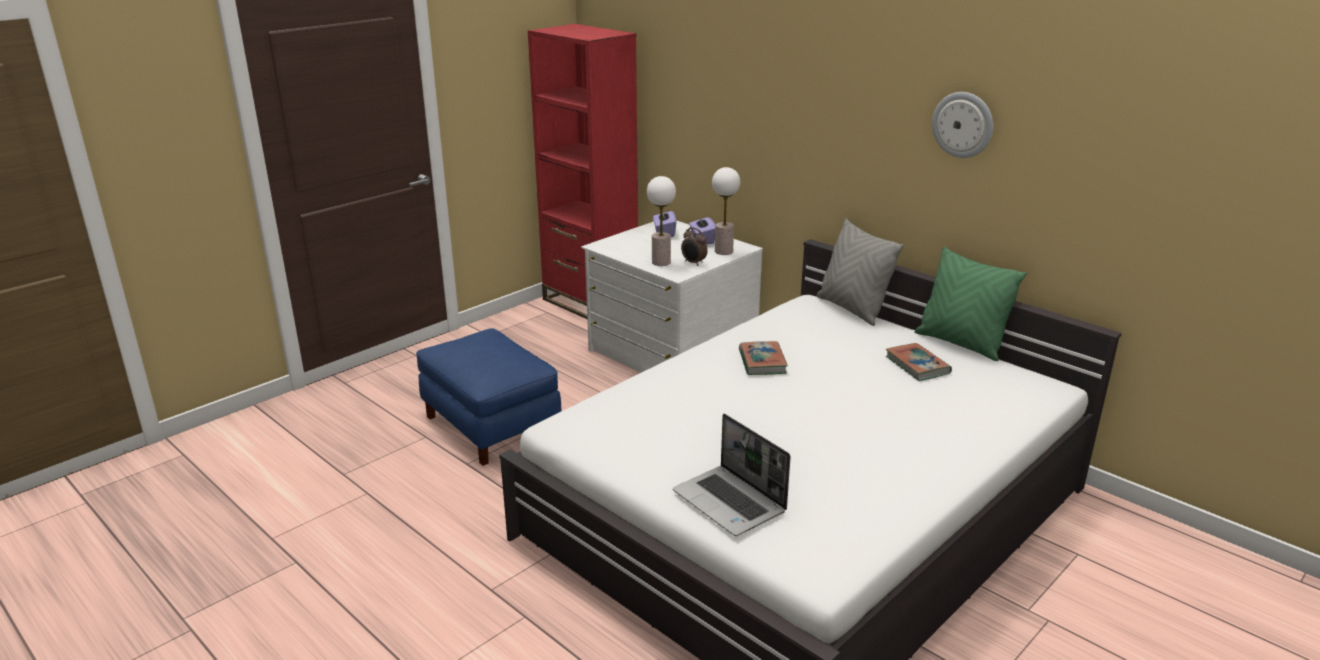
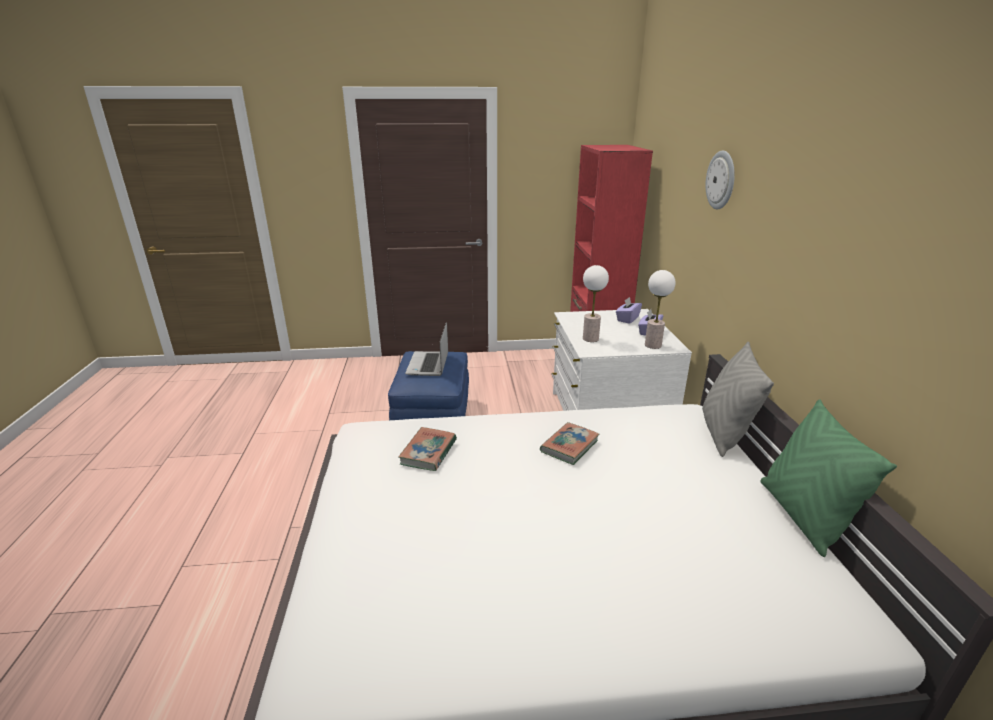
camera: 40 degrees right, 0 degrees up
(693, 263) = (614, 346): alarm clock -> none
(730, 502) = (357, 556): laptop -> laptop (428, 365)
(917, 365) = (716, 516): book -> book (428, 452)
(963, 124) = (871, 256): wall clock -> wall clock (721, 180)

